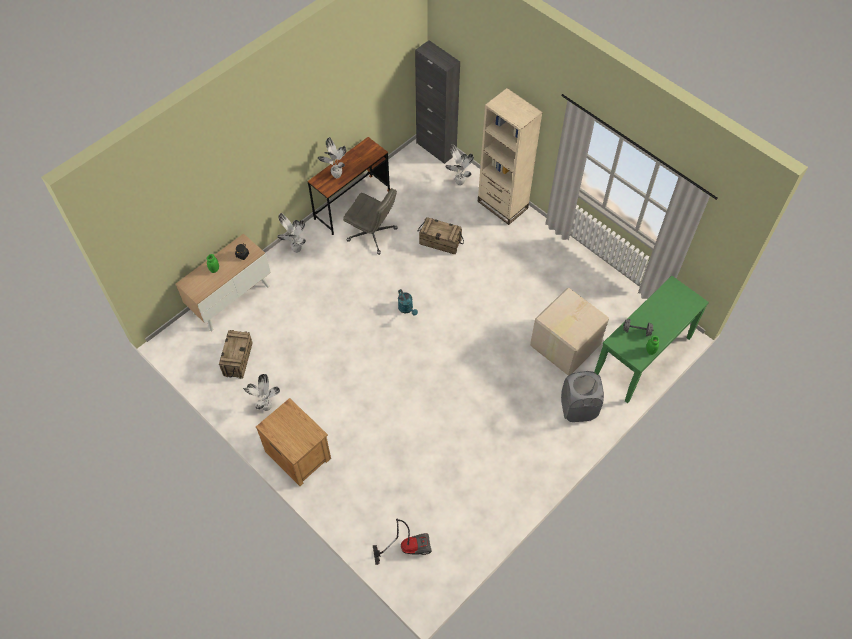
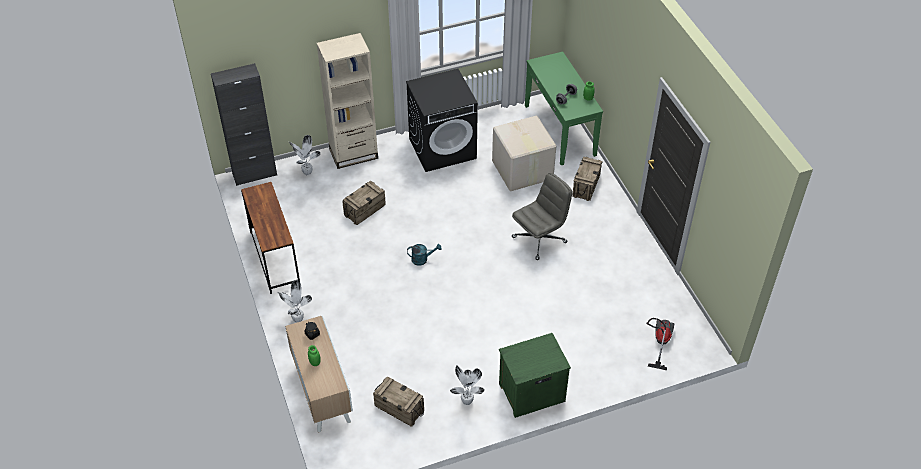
camera: 65 degrees left, 10 degrees down
(298, 454) = (530, 392): brown nightstand -> green nightstand
(336, 176) = (272, 227): potted plant -> none
(372, 235) = (322, 255): grey office chair -> grey office chair (539, 239)
(553, 268) = (443, 148): none -> black washing machine
(578, 408) = (585, 186): grey laundry basket -> crate

